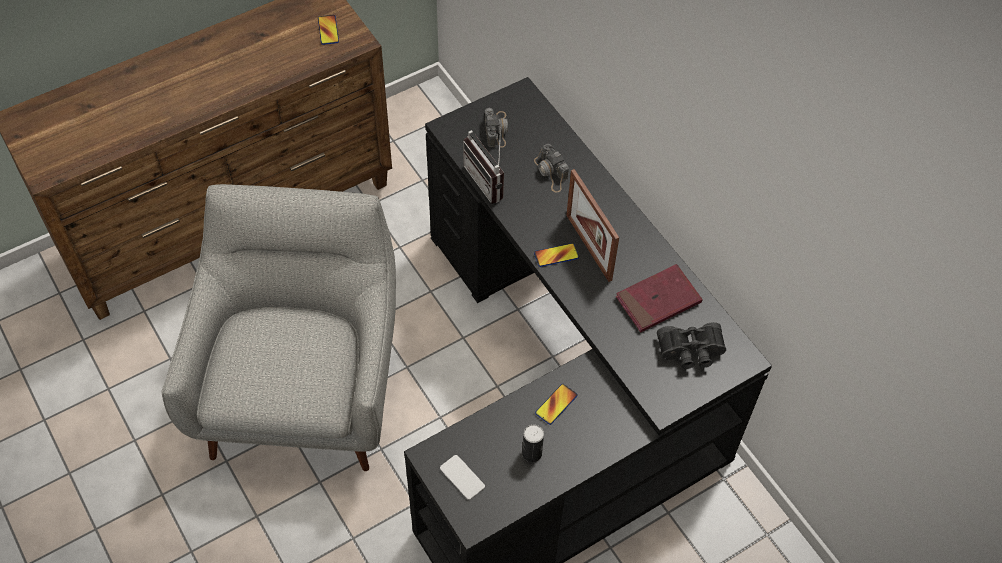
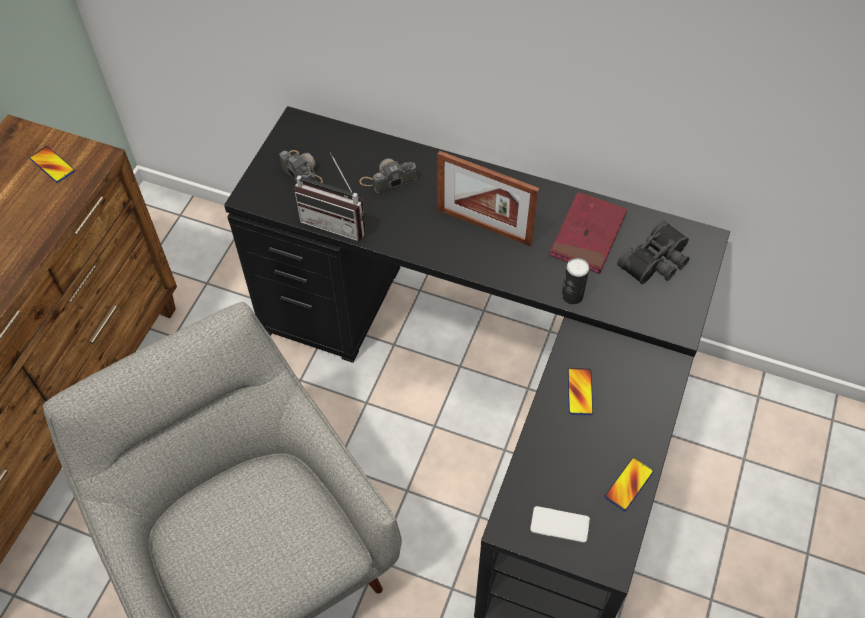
camera: 35 degrees left, 0 degrees up
(532, 453) = (601, 454): can -> can (572, 295)
(551, 172) = (388, 179): camera -> camera turned 135 degrees clockwise
(556, 255) = (462, 252): phone -> phone (628, 484)

